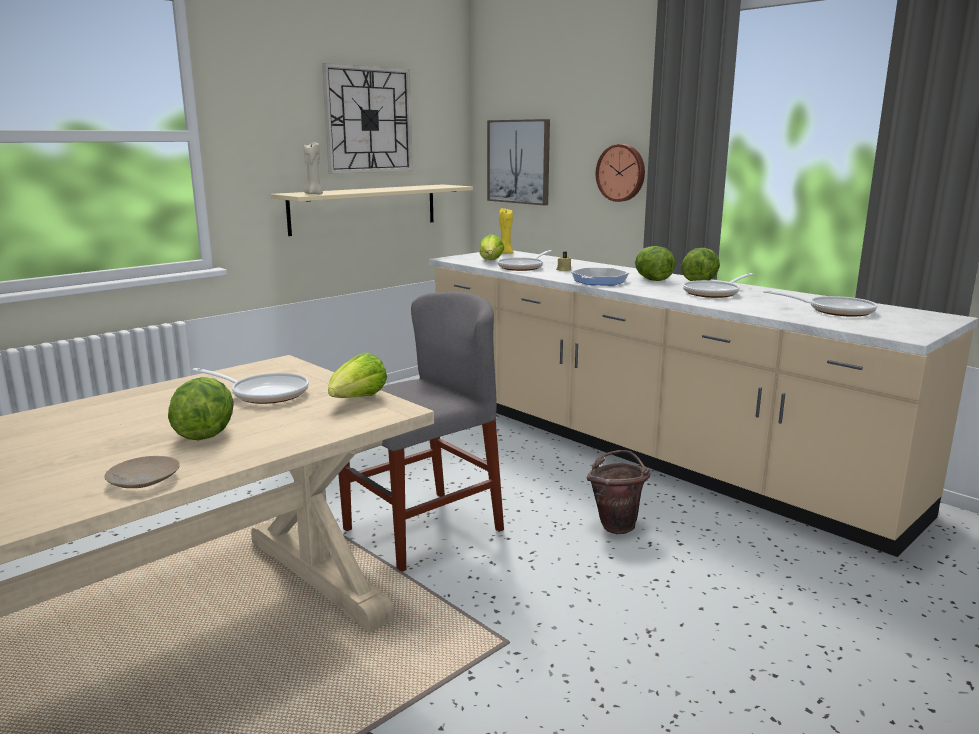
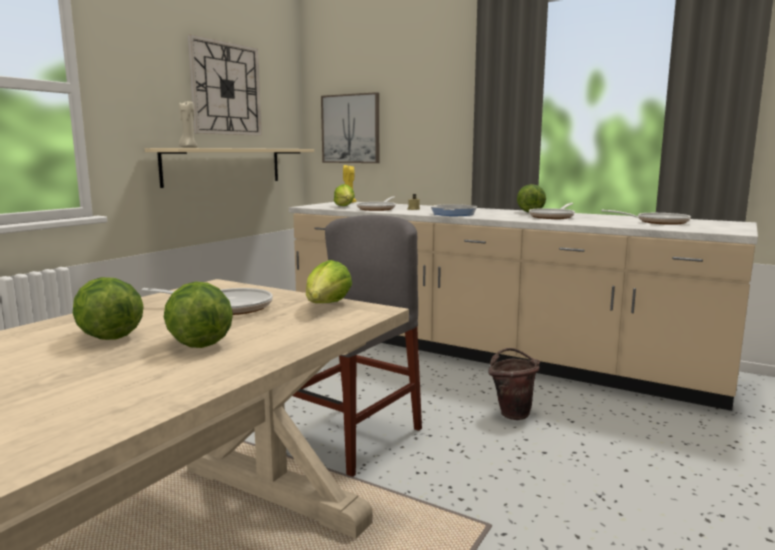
camera: 15 degrees left, 5 degrees down
(143, 480) = (172, 389): beige plate -> none
(621, 173) = (446, 133): wall clock -> none
(652, 280) = (493, 212): lettuce -> lettuce (109, 336)

